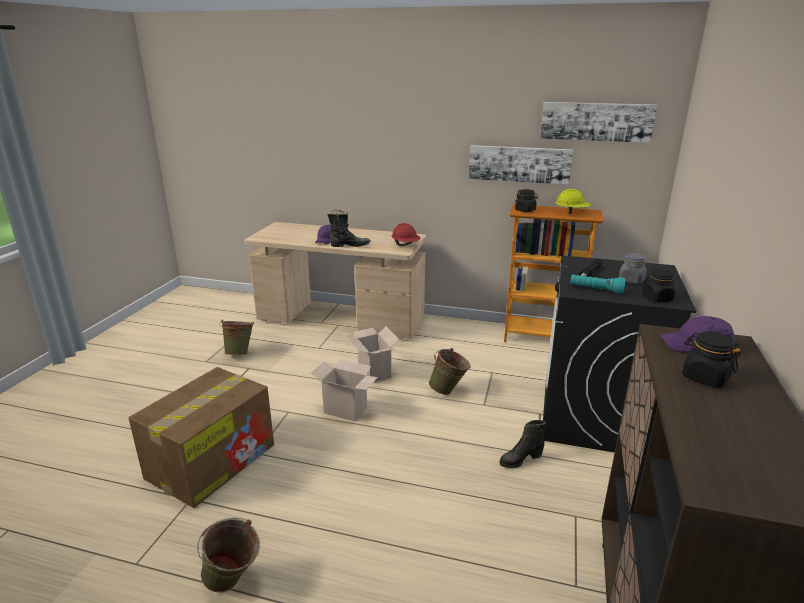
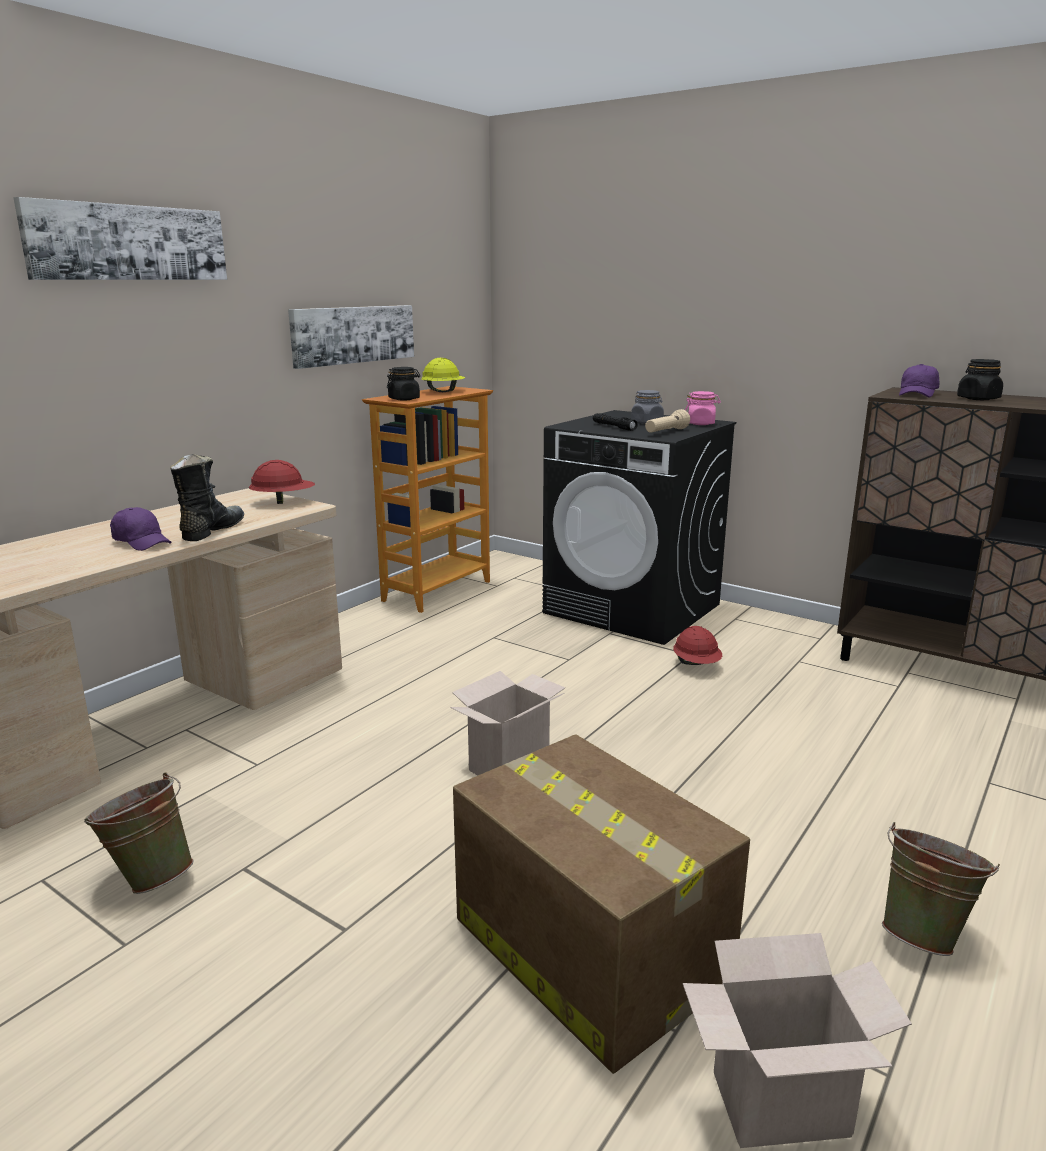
camera: 70 degrees left, 5 degrees down
(373, 372) = (409, 722): cardboard box -> cardboard box (778, 1108)
(449, 391) = (517, 674): green bucket -> none
(520, 460) = (696, 665): black boot -> red hard hat
(596, 121) = (423, 263): picture -> picture (128, 243)
(596, 290) = (666, 432): turquoise flashlight -> beige flashlight
(657, 298) = (701, 424): black jar -> pink jar

